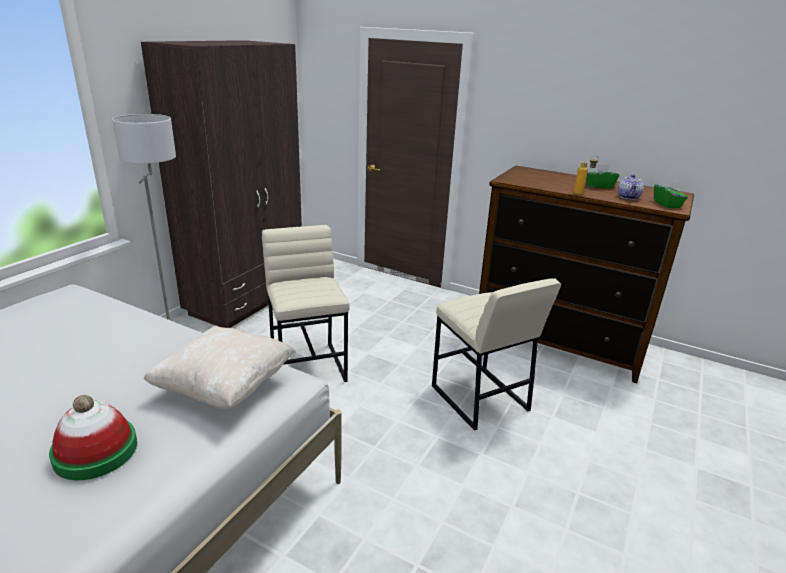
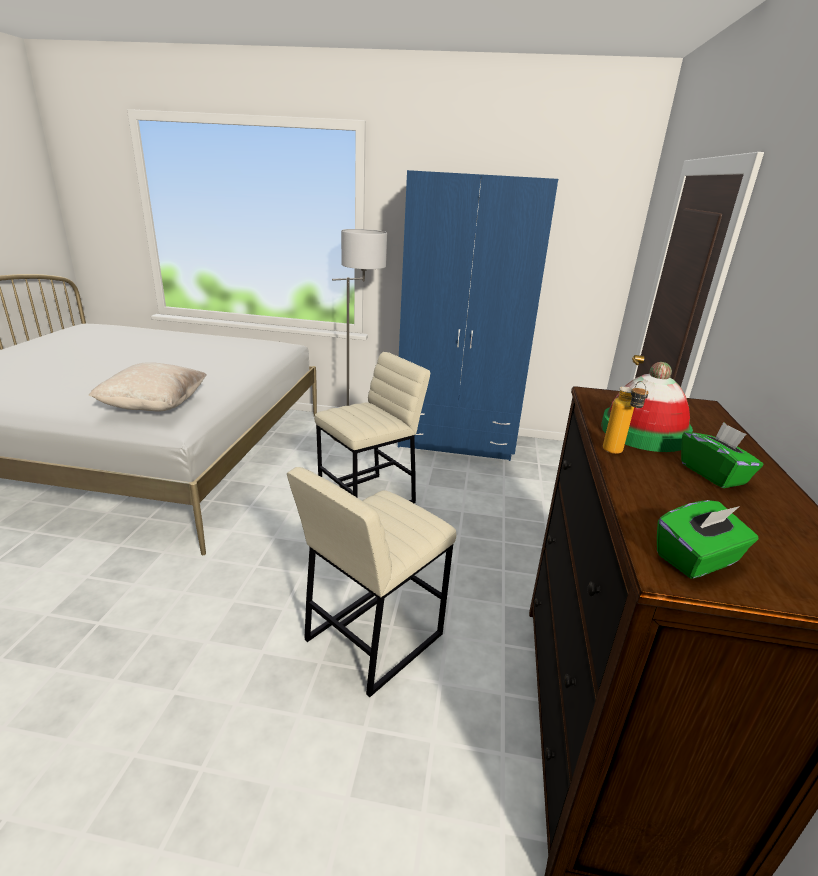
camera: 70 degrees right, 0 degrees up
(95, 451) = (84, 389): hat -> hat (643, 432)
(247, 300) = (456, 442): brown wardrobe -> blue wardrobe
(629, 197) = (674, 506): teapot -> none

